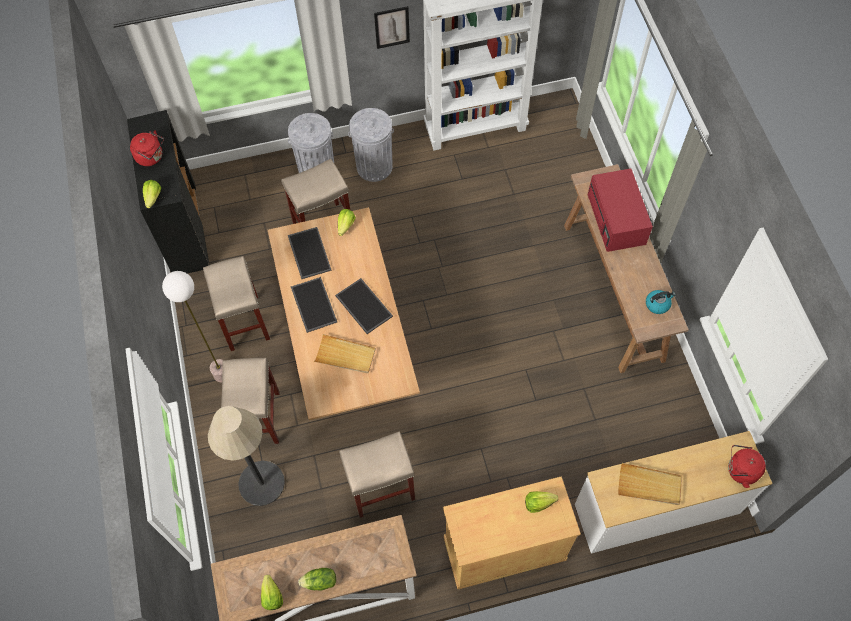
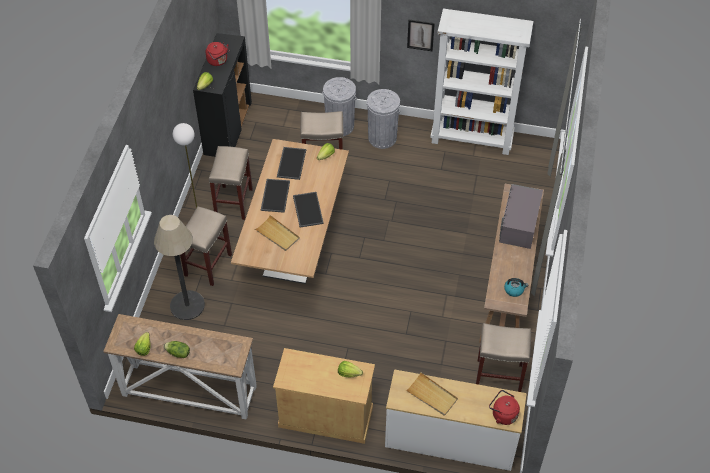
camera: 25 degrees right, 10 degrees down
(380, 489) = (263, 343): beige stool -> beige stool (498, 376)
(616, 220) = (519, 225): red microwave -> grey microwave

